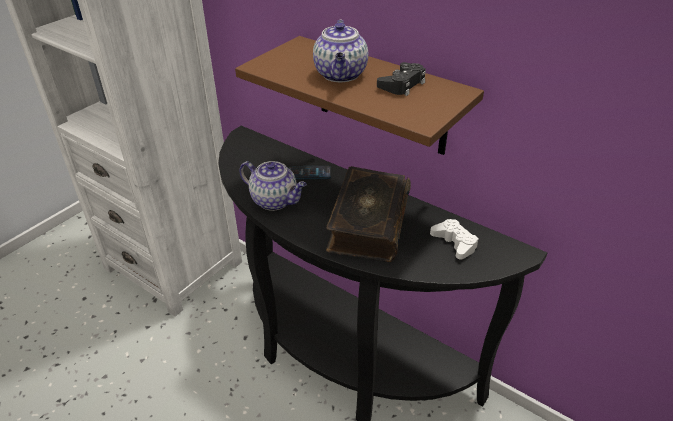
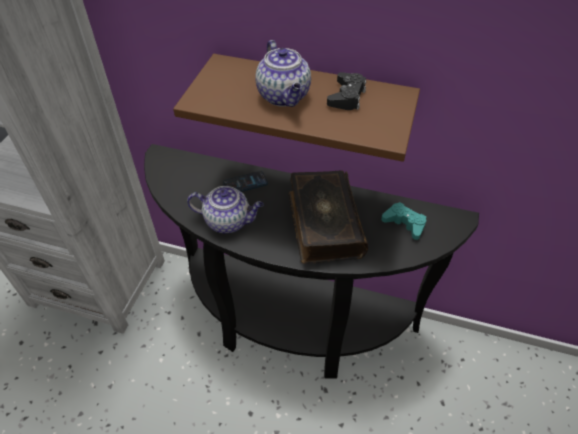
camera: 20 degrees left, 10 degrees up
(454, 243) = (404, 224): white game controller -> turquoise game controller

